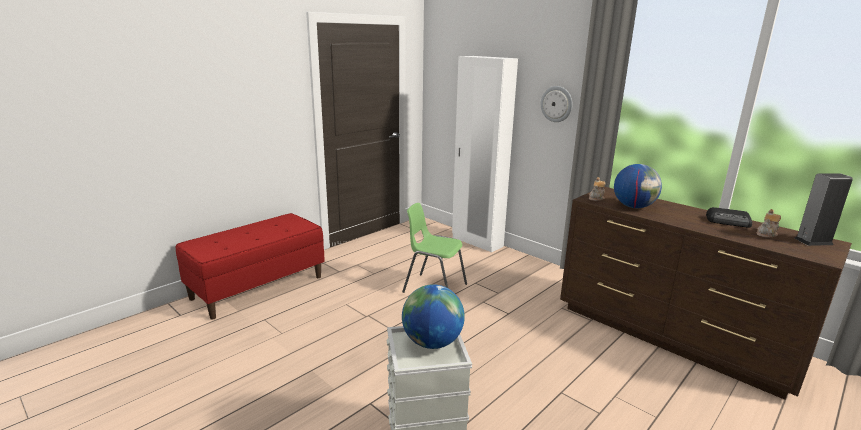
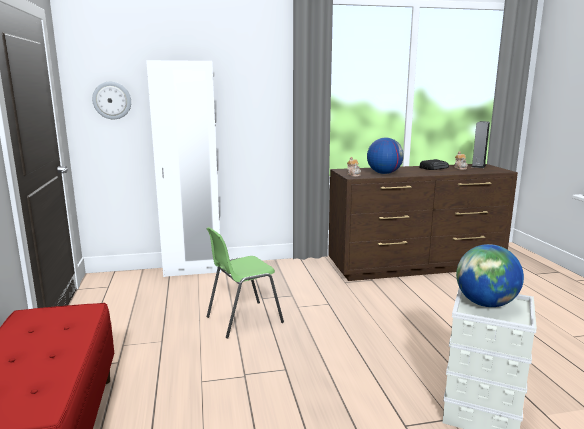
camera: 55 degrees left, 5 degrees down
(556, 104) = (261, 104): wall clock -> wall clock (112, 100)

